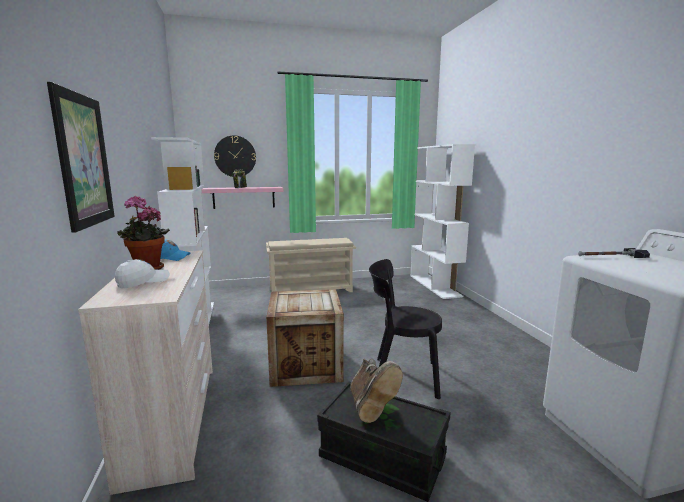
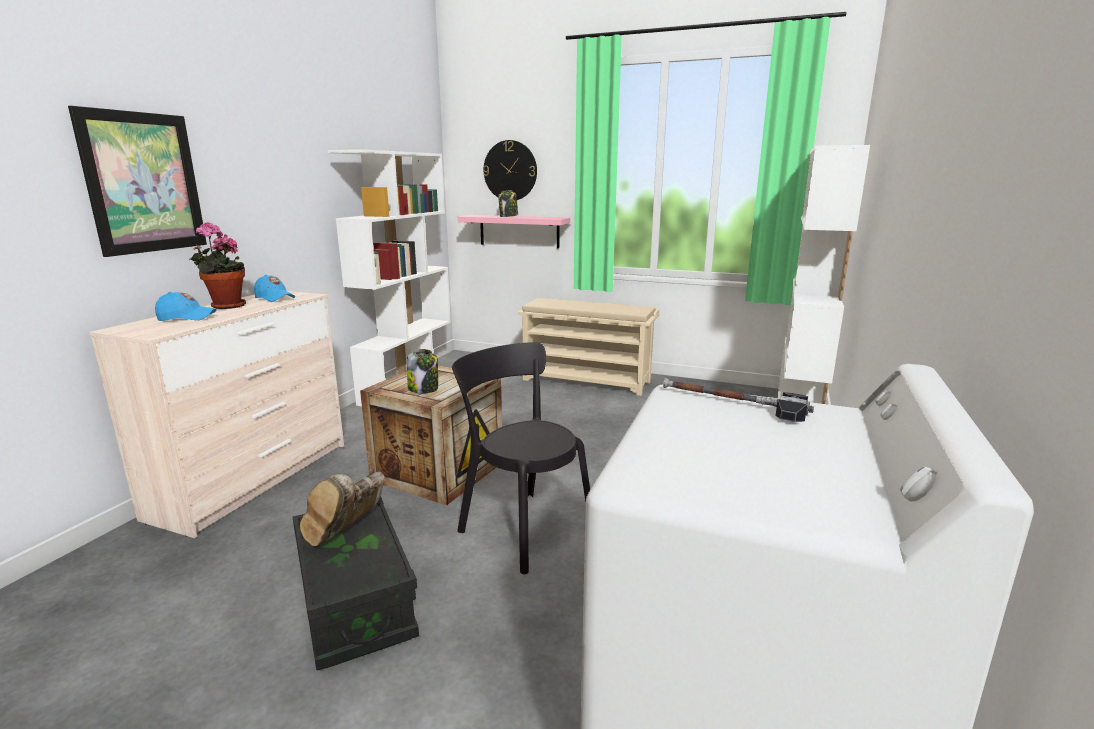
camera: 35 degrees right, 5 degrees up
(143, 282) = (187, 318): white cap -> blue cap
(307, 306) = (424, 389): none -> jar

